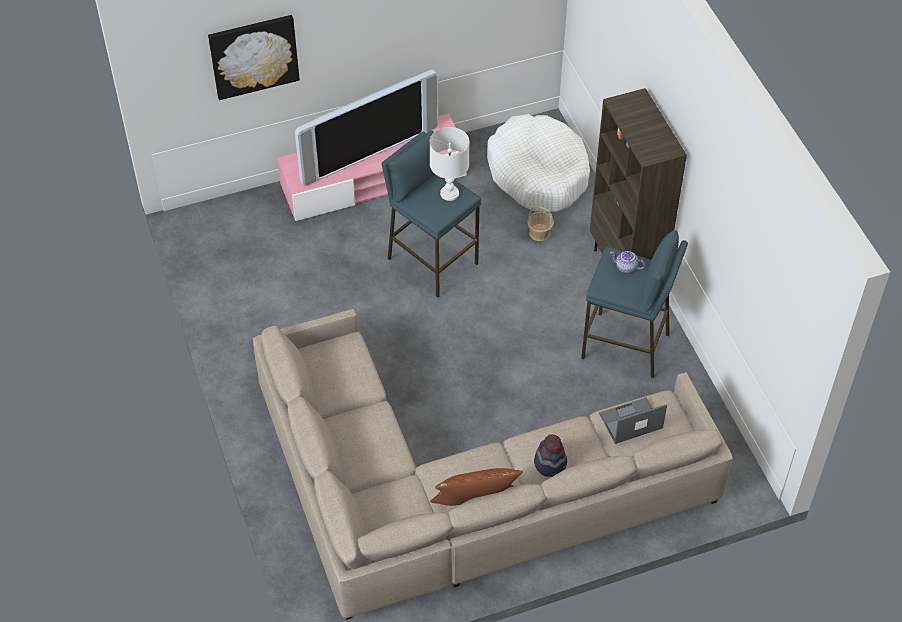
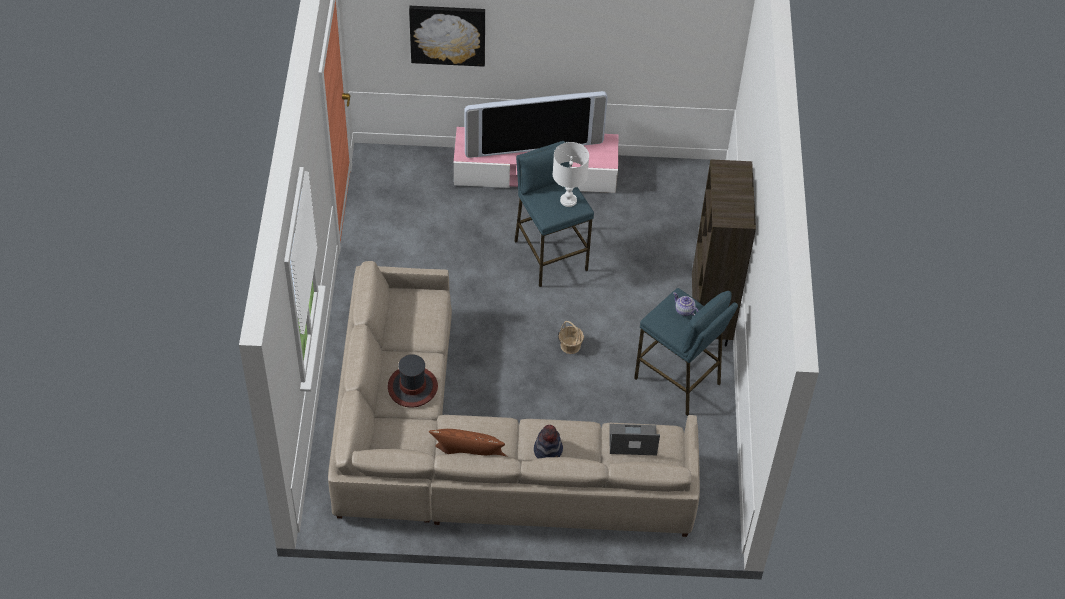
camera: 20 degrees right, 0 degrees up
(374, 447) = (412, 387): none -> hat
(538, 173) = (678, 211): white dog bed -> none
(539, 232) = (653, 261): basket -> basket (570, 345)

